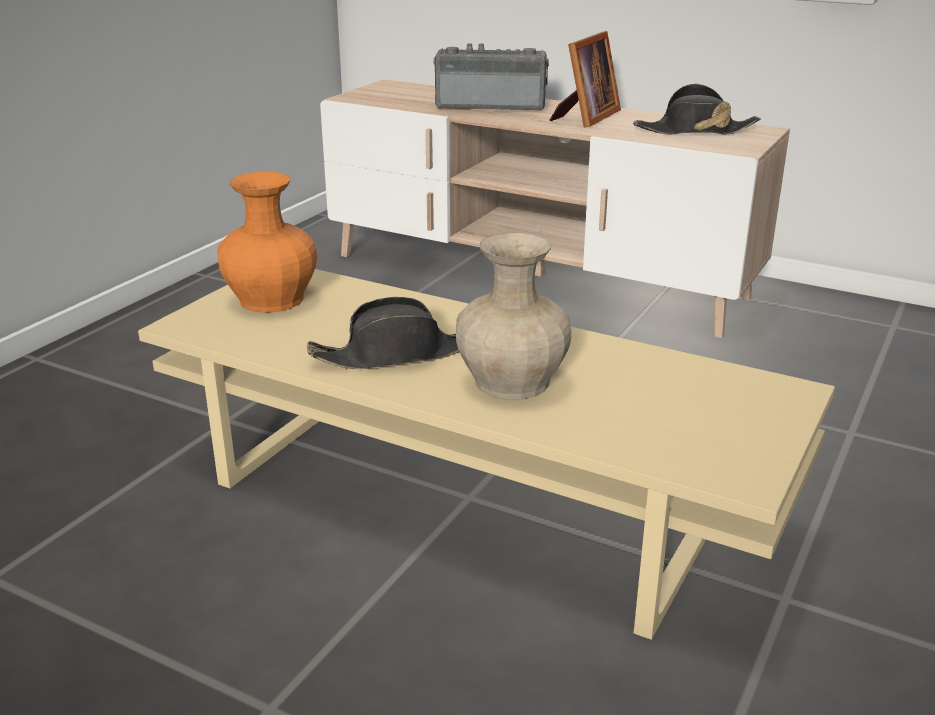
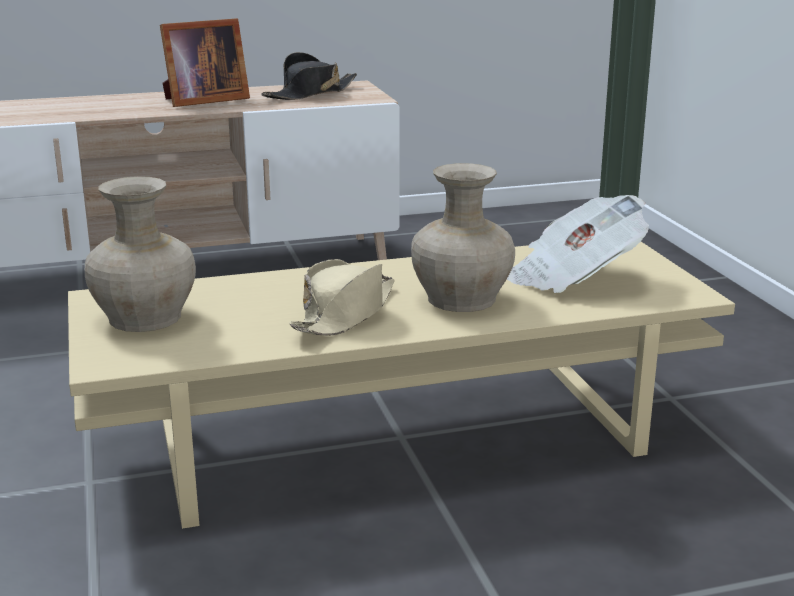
camera: 45 degrees left, 5 degrees down
(273, 299) = (146, 317): orange vase -> beige vase
(396, 354) = (345, 314): black hat -> beige hat
(491, 105) = (91, 106): radio -> none
(585, 118) = (202, 100): picture frame -> picture frame turned 75 degrees clockwise
(660, 405) = (573, 277): none -> newspaper

